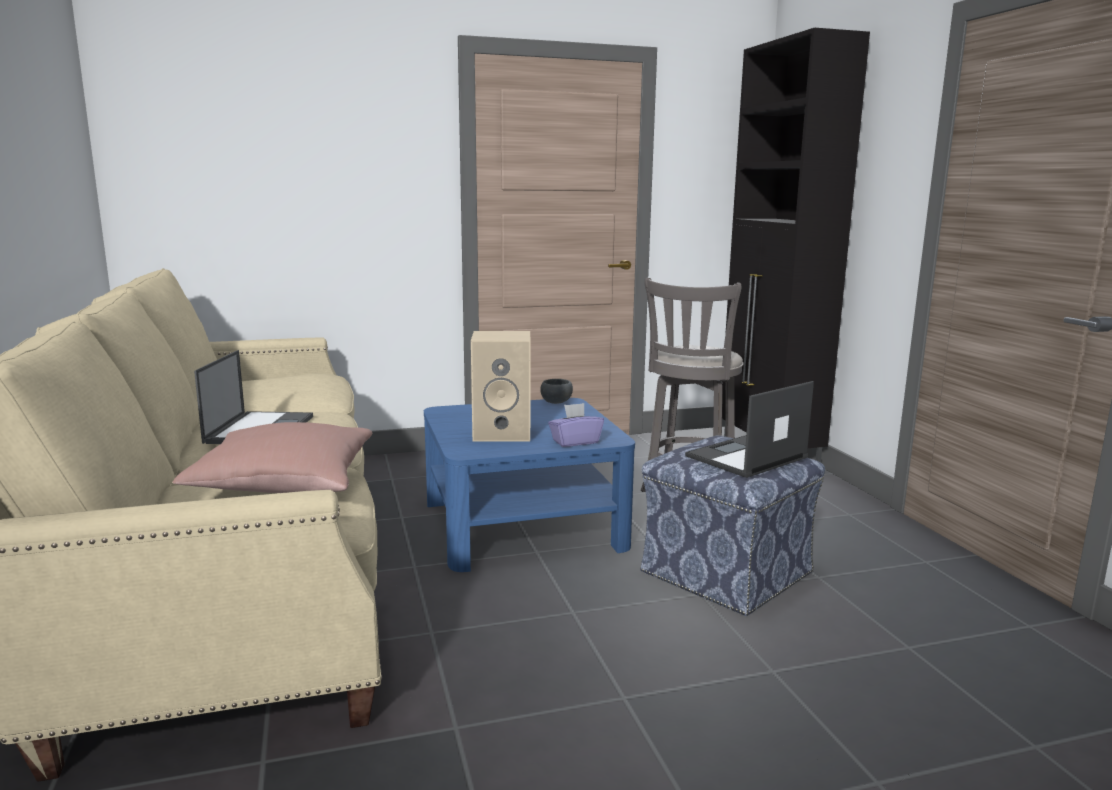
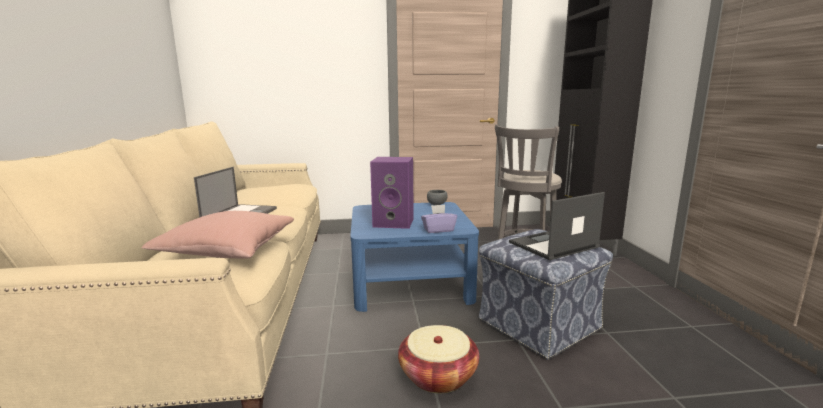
camera: 10 degrees right, 0 degrees up
(503, 433) = (394, 222): beige speaker -> purple speaker
(603, 647) = (438, 375): none -> basket

